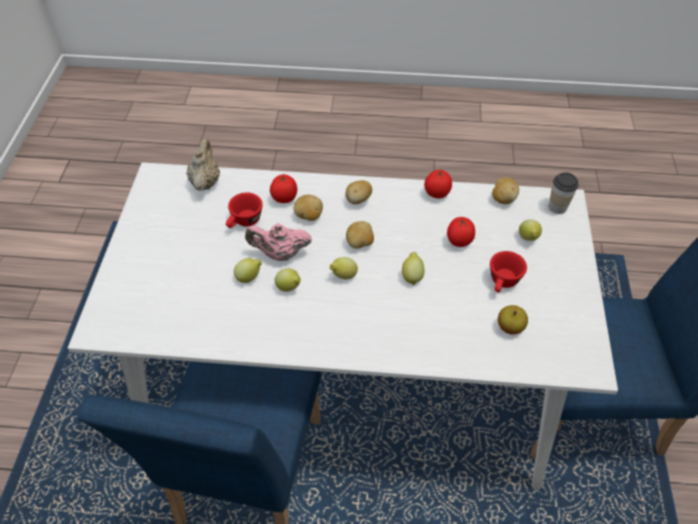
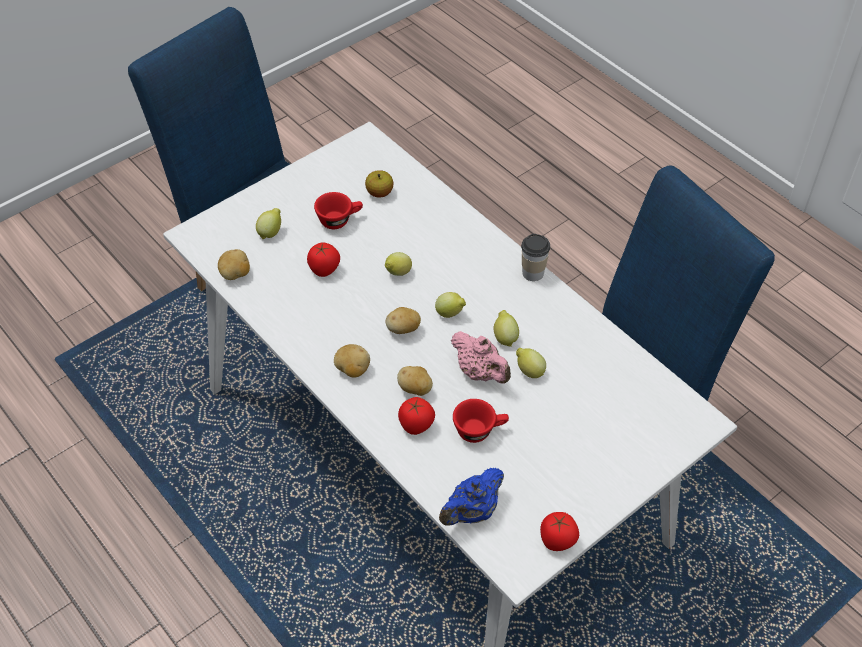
camera: 135 degrees left, 0 degrees up
(205, 182) = (472, 512): beige teapot -> blue teapot
(436, 194) = (280, 321): tomato -> tomato (557, 541)
(557, 207) = (207, 236): cup -> cup (533, 273)

